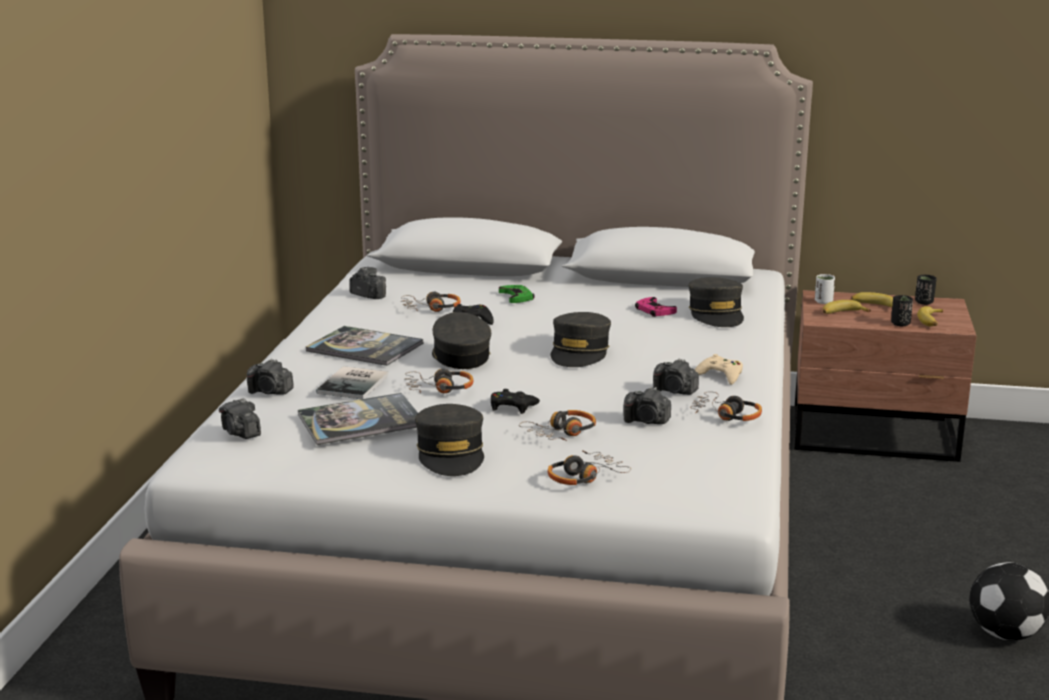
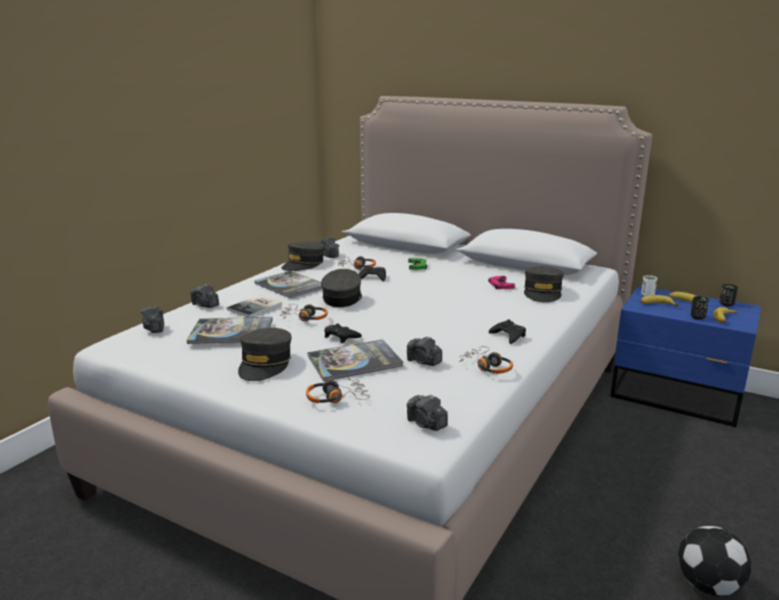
camera: 20 degrees right, 0 degrees up
(561, 433) = (354, 361): headphones -> book
(579, 352) = (422, 306): grey cap -> grey cap (304, 264)
(675, 391) = (464, 343): camera -> camera (426, 424)
(720, 375) = (508, 335): beige game controller -> black game controller
(876, 436) = (678, 397): brown nightstand -> blue nightstand

